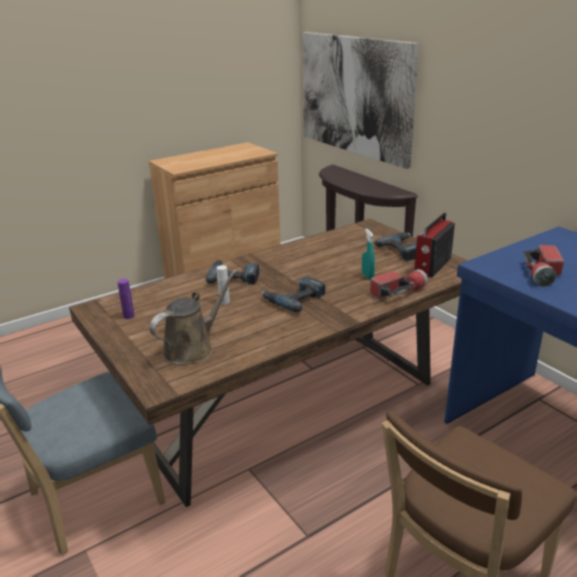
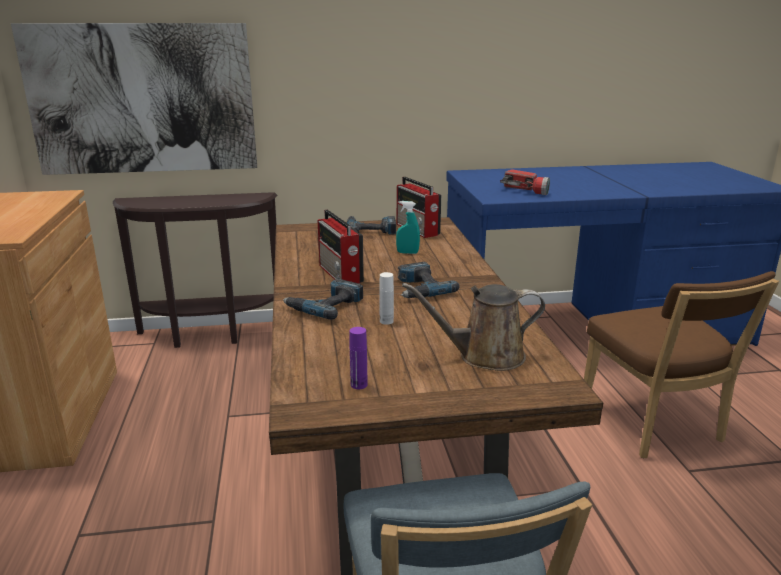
camera: 65 degrees left, 5 degrees down
(192, 348) = (484, 356): brown watering can -> brown watering can turned 75 degrees counterclockwise
(293, 266) = (340, 274): none -> radio
(398, 292) = (453, 250): flashlight -> none

